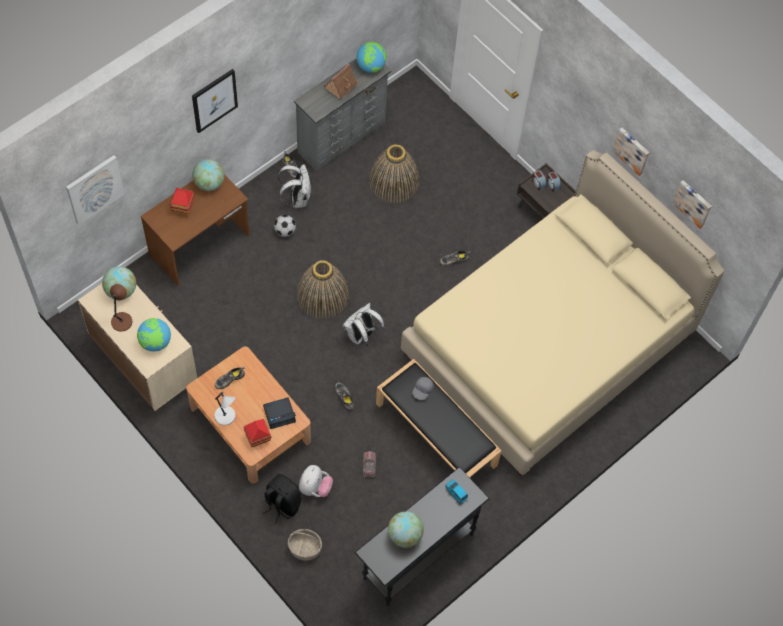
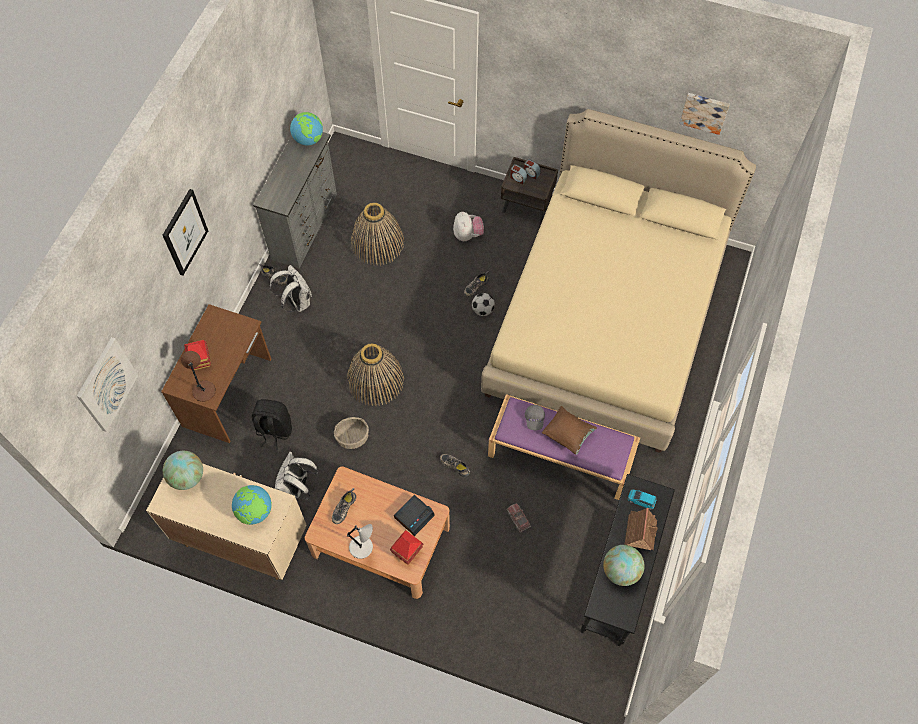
camera: 25 degrees left, 0 degrees up
(122, 320) = (206, 507): brown table lamp -> brown table lamp (203, 390)
(209, 183) = (213, 325): globe -> none
(281, 504) = (459, 603): black backpack -> black backpack (274, 430)
(285, 231) = (303, 338): football -> football (483, 310)
(304, 548) = (507, 634): basket -> basket (352, 438)
(315, 487) = (480, 568): plush toy -> plush toy (467, 235)
(341, 85) = (291, 169): toy house -> toy house (640, 531)
(361, 336) = (435, 399): white backpack -> white backpack (298, 487)
(437, 434) = (561, 455): black bench -> purple bench
(442, 416) = (568, 434): none -> brown pillow
(632, 150) = (617, 91): picture -> none

